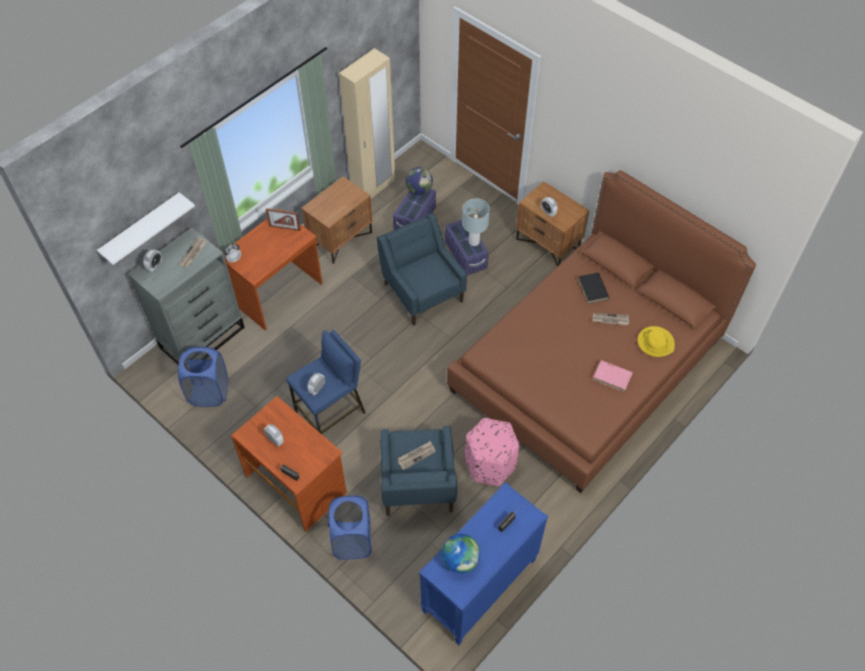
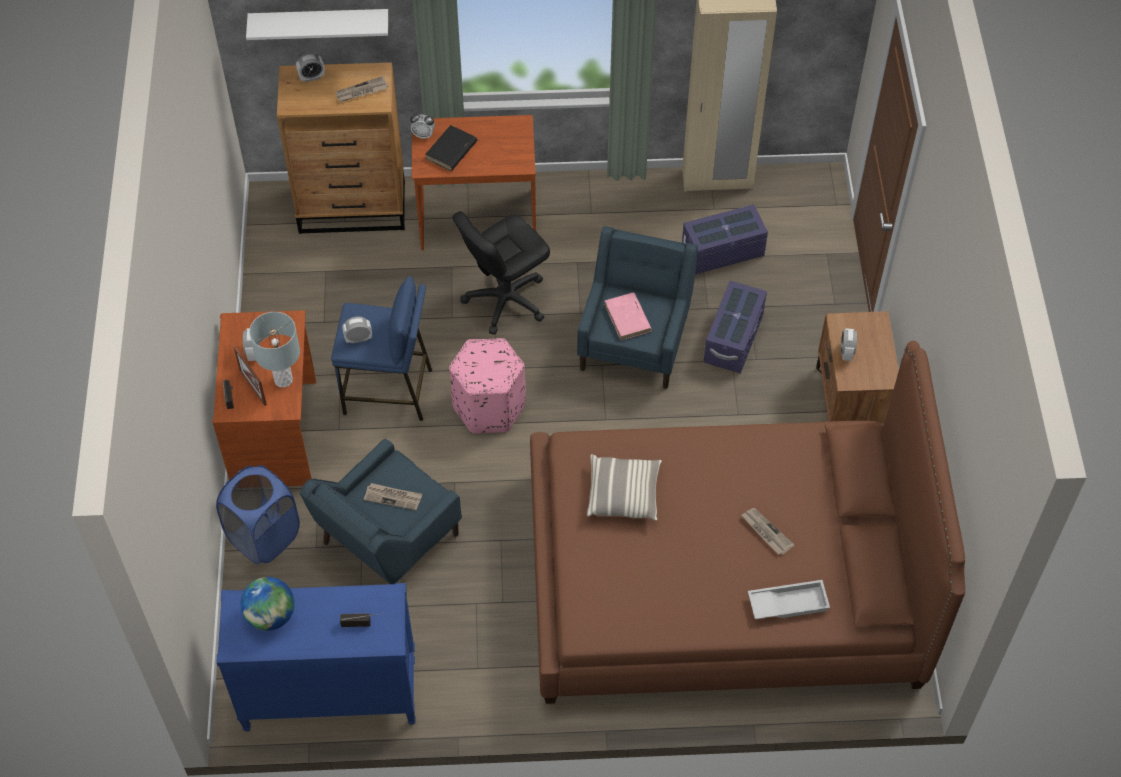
camera: 45 degrees right, 0 degrees up
(203, 337) = (353, 208): grey dresser -> brown dresser
(209, 392) = (297, 270): blue laundry basket -> none
(284, 228) = (512, 140): picture frame -> picture frame (253, 387)
(337, 321) = (505, 300): none -> black office chair
(340, 238) = (613, 210): brown nightstand -> none
(419, 190) = (748, 216): globe -> none
(474, 242) = (740, 325): grey table lamp -> grey table lamp (283, 380)
(490, 464) = (486, 587): pink ottoman -> pink ottoman (489, 407)
(530, 356) = (623, 494): none -> pillow
(593, 289) = (789, 482): black book -> black book (451, 151)
(612, 377) = (688, 595): pink book -> pink book (628, 318)
(655, 343) = (788, 602): yellow hat -> white tray

